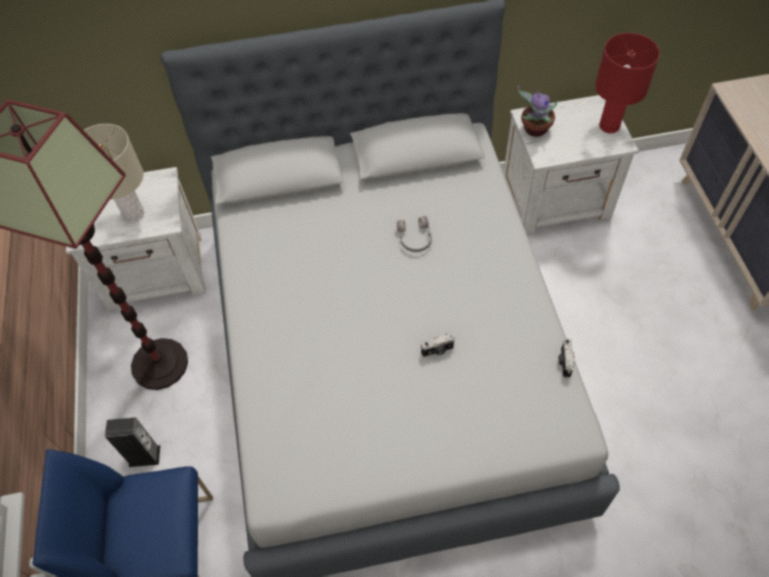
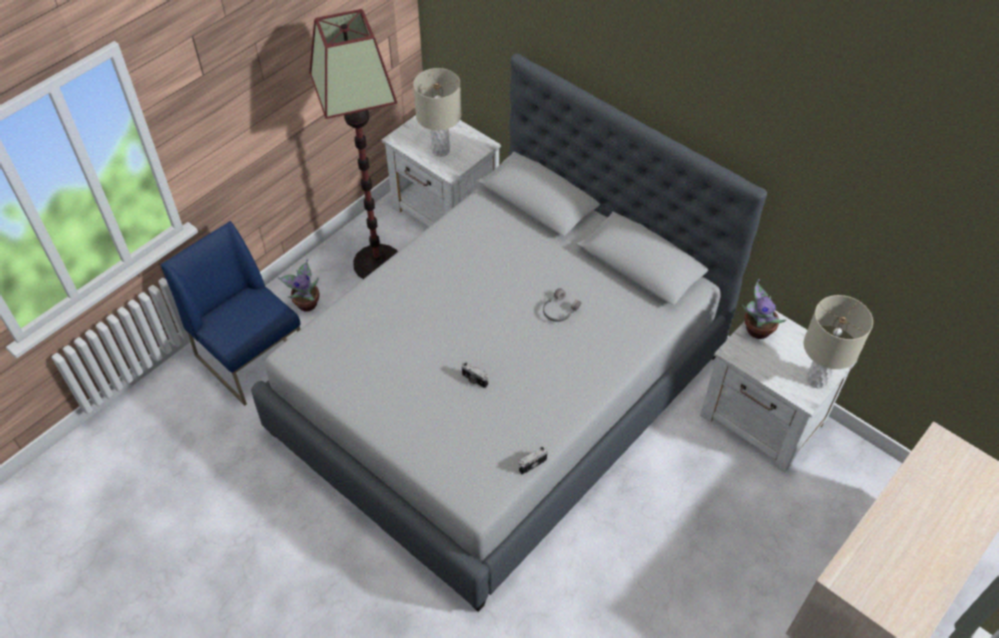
camera: 50 degrees right, 5 degrees down
(144, 456) = (306, 303): speaker -> potted plant
(609, 126) = (817, 379): red table lamp -> beige table lamp

